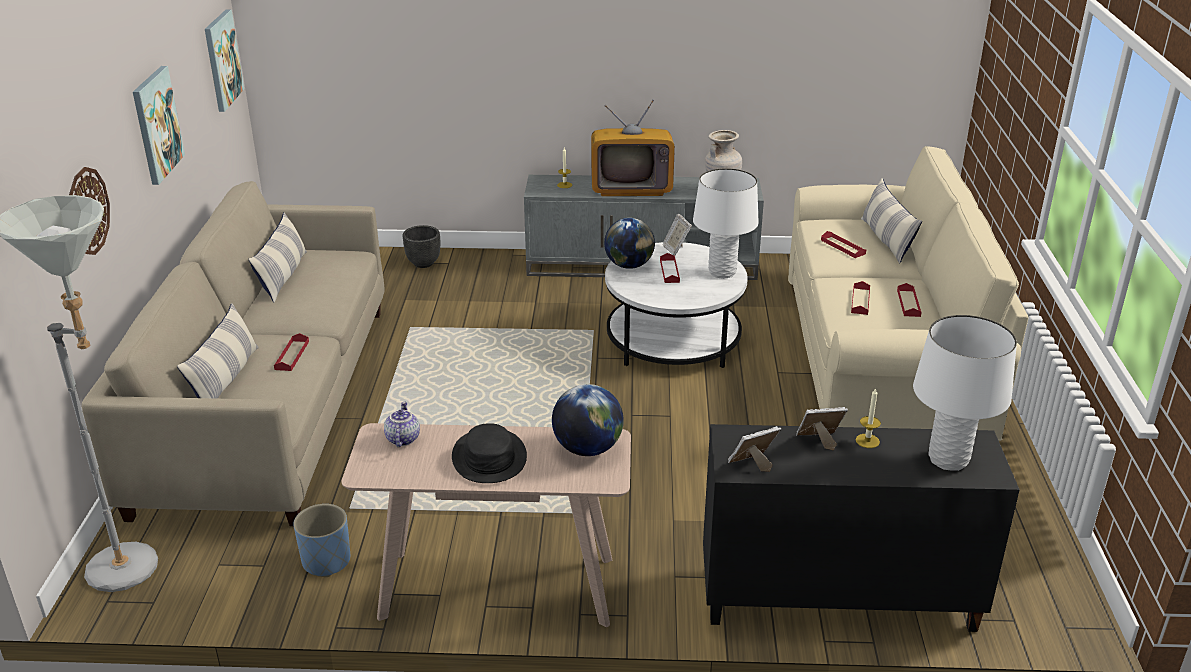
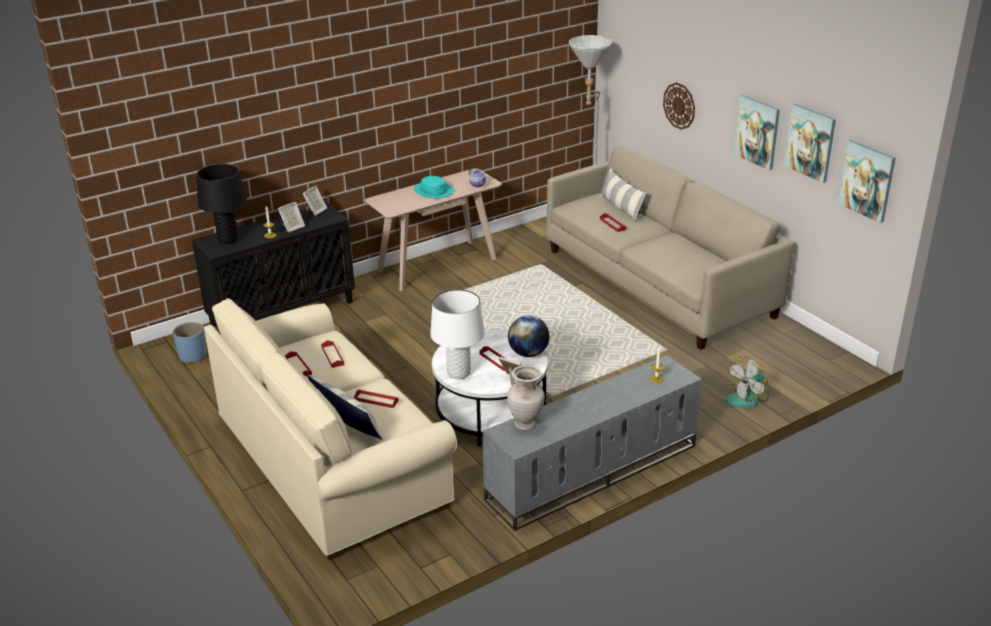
camera: 145 degrees right, 0 degrees up
(188, 73) = (810, 142): none -> picture
(283, 276) = (704, 255): pillow -> none
(326, 561) = (519, 247): blue planter -> blue planter (193, 356)
(423, 263) = (748, 398): black planter -> fan
(489, 457) = (433, 191): black hat -> turquoise hat
(587, 449) = (397, 205): globe -> none
(631, 186) = (605, 399): television -> none
(948, 460) = (228, 240): white table lamp -> black table lamp

